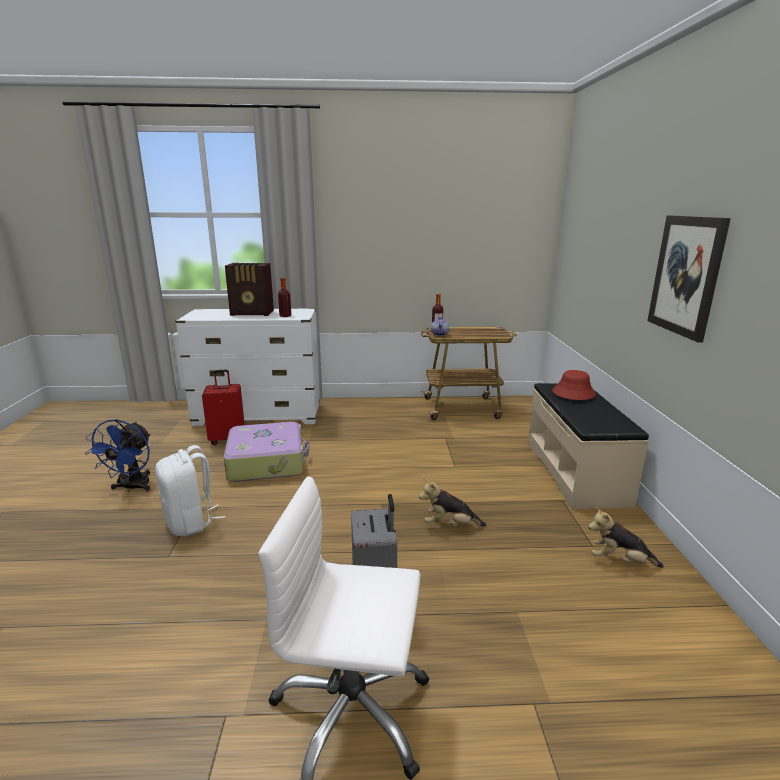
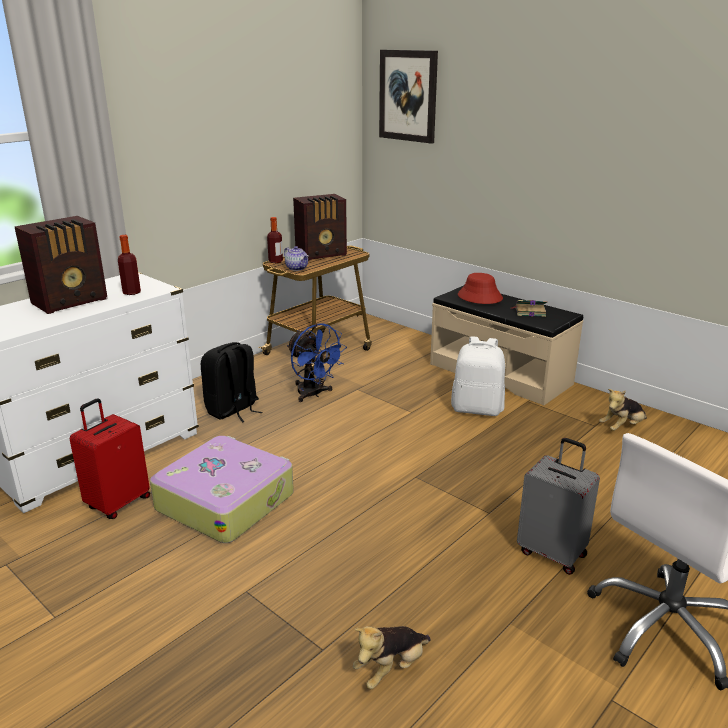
camera: 45 degrees left, 5 degrees up
(132, 488) = (110, 625): blue fan -> blue fan (314, 394)
(191, 522) = (274, 607): white backpack -> white backpack (477, 409)
(354, 420) = (233, 410): none -> black backpack
(450, 524) = (494, 463): plush toy -> plush toy (391, 668)
(476, 331) = (322, 254): none -> radio
(594, 415) = (529, 312): none -> book
(686, 275) = (605, 168): picture -> picture (408, 96)

